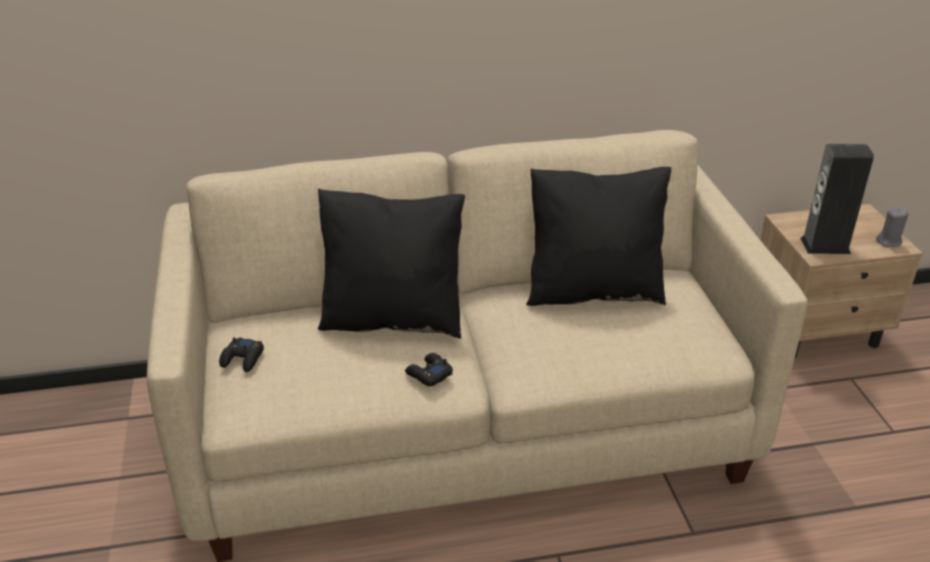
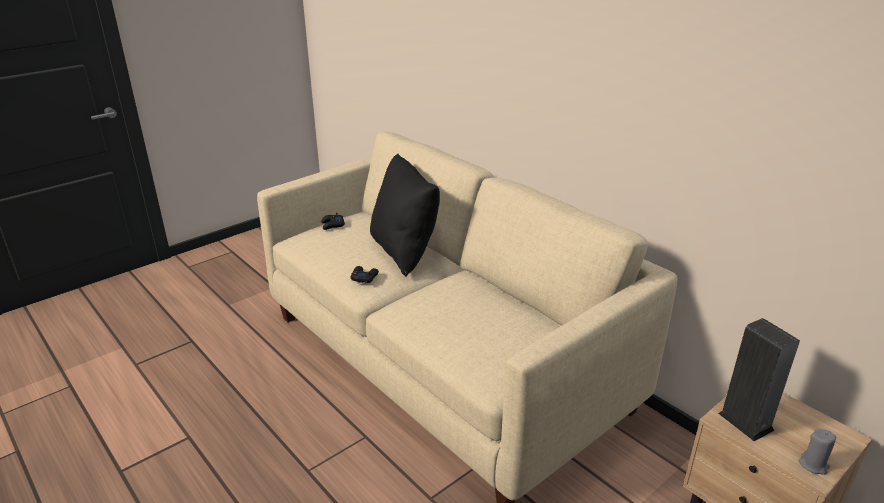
camera: 60 degrees right, 5 degrees down
(593, 291) = (507, 308): black pillow -> none

